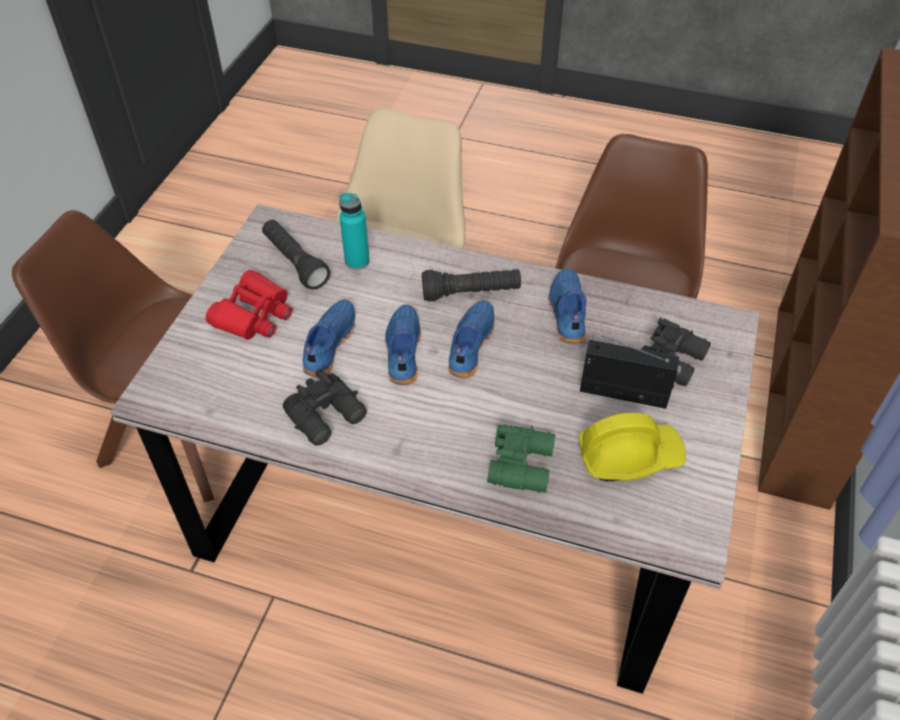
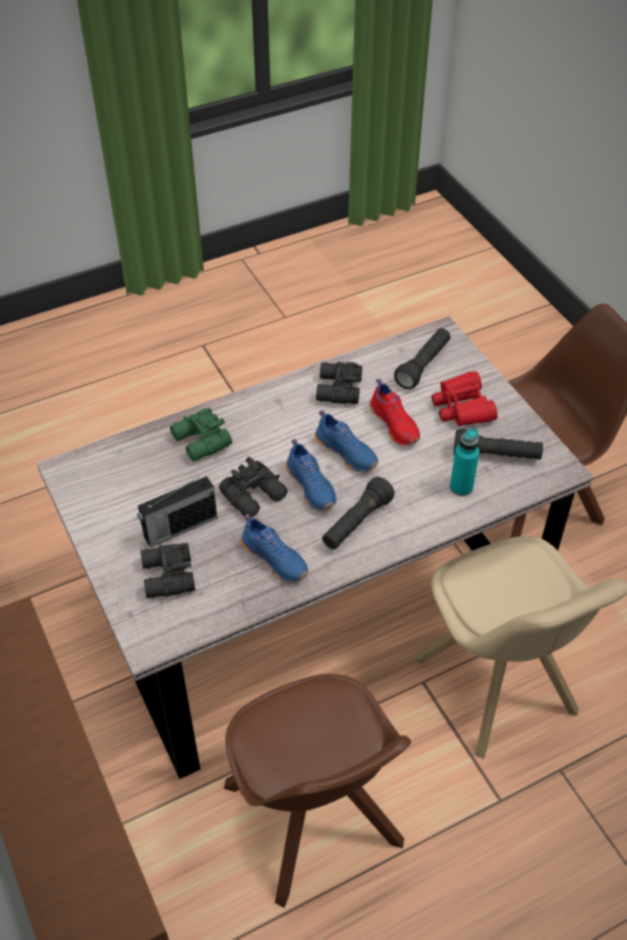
camera: 135 degrees right, 0 degrees up
(220, 378) = (423, 365): none -> black flashlight
(328, 344) = (395, 424): blue shoe -> red shoe
(527, 373) = (255, 495): none -> black binoculars
(628, 455) = (143, 490): yellow hard hat -> none

